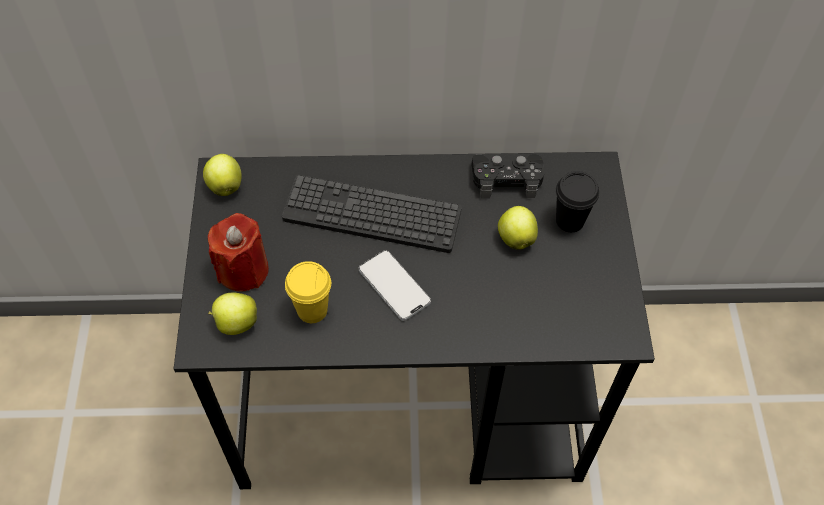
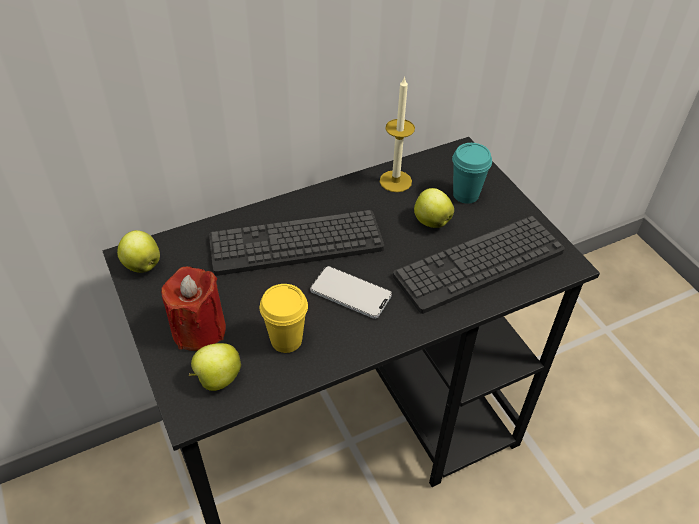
camera: 25 degrees left, 10 degrees down
(506, 179) = (395, 181): black game controller -> candle
(535, 303) = (479, 264): none -> keyboard
(569, 220) = (465, 195): black cup -> turquoise cup

